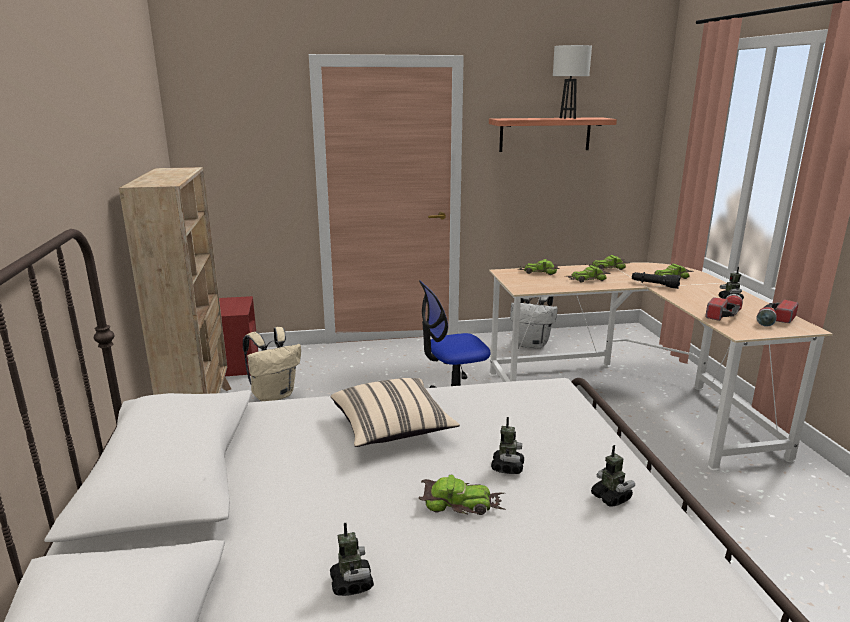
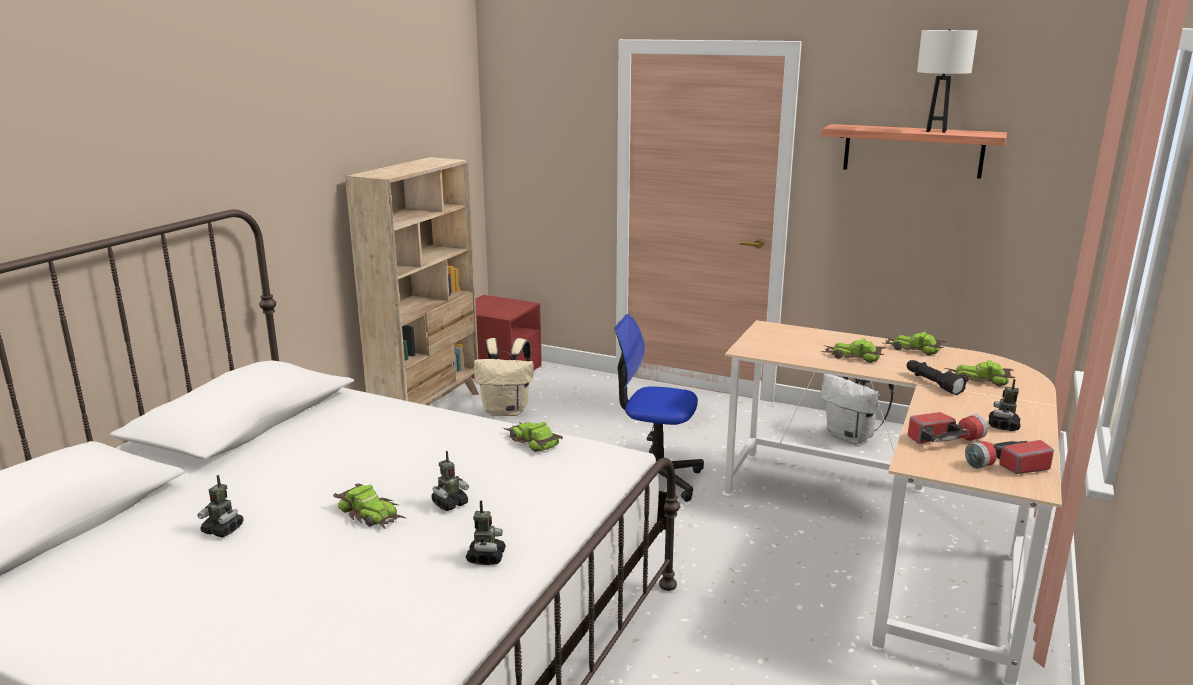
camera: 35 degrees right, 0 degrees up
(351, 583) = (223, 530): toy robot -> toy robot turned 90 degrees clockwise
(392, 429) = (417, 444): beige pillow -> none
(538, 272) = (809, 335): toy car -> toy car (531, 441)

